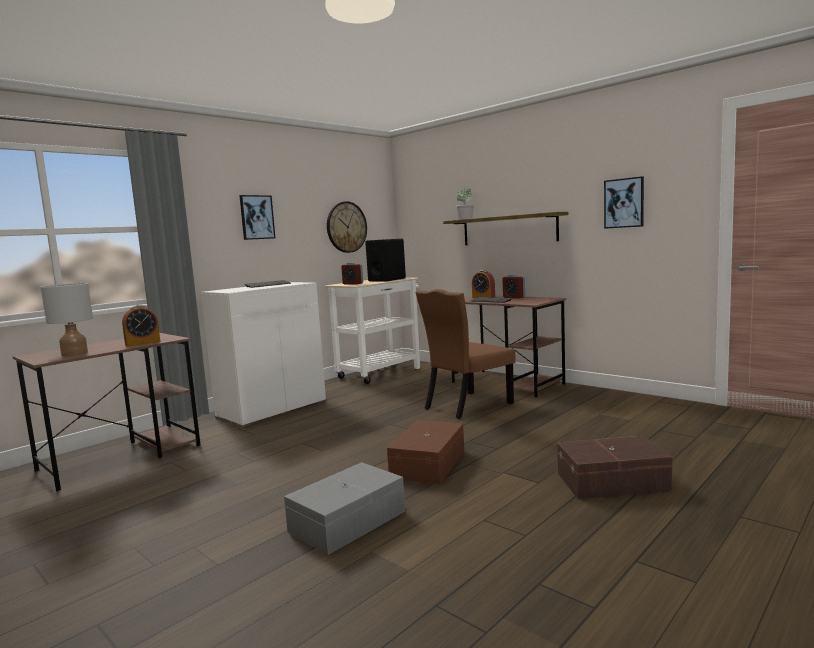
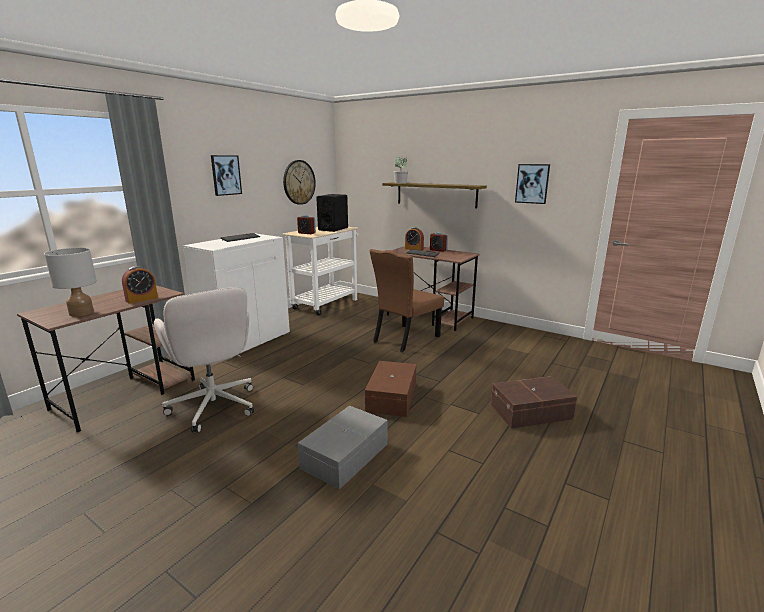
camera: 10 degrees left, 10 degrees up
(211, 470) = (213, 406): none -> white office chair

